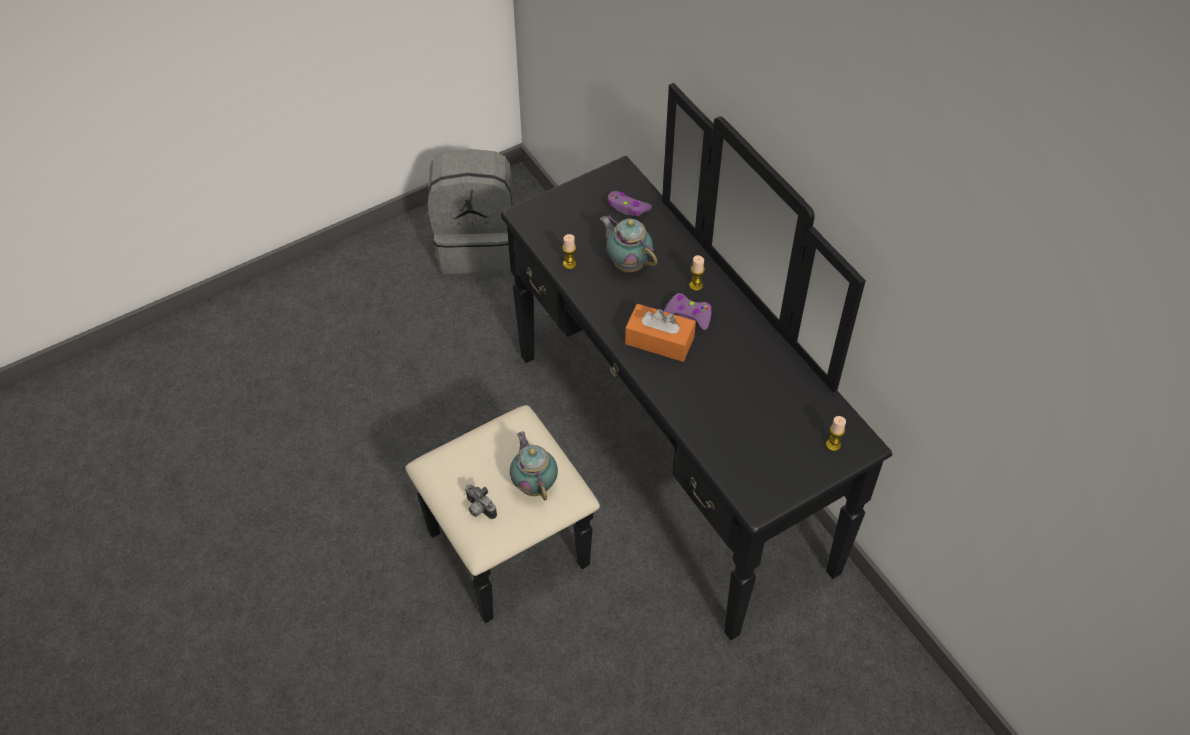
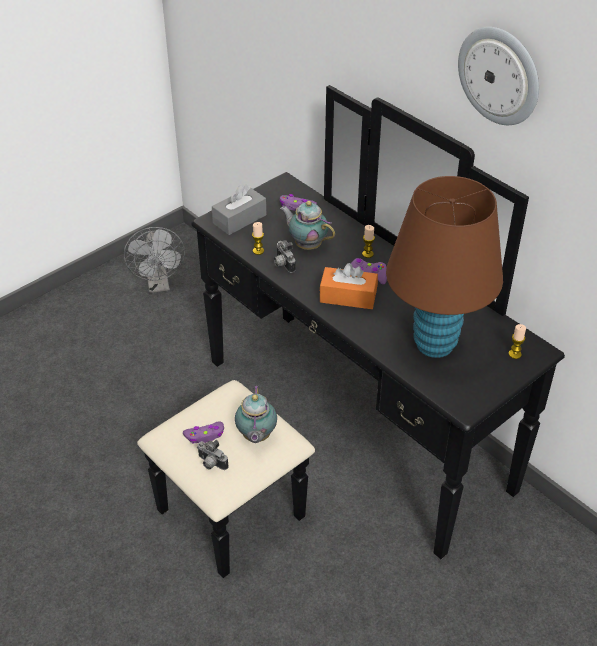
camera: 10 degrees left, 10 degrees down
(477, 245) = (159, 285): grey backpack -> grey fan
(478, 474) = (205, 435): none -> purple game controller
(534, 484) = (256, 437): teapot -> teapot turned 150 degrees counterclockwise
(557, 217) = (239, 219): none -> grey tissue box
(593, 287) = (282, 265): none -> camera
(743, 418) = (434, 344): none -> brown table lamp
(847, 138) = (499, 75): none -> wall clock

